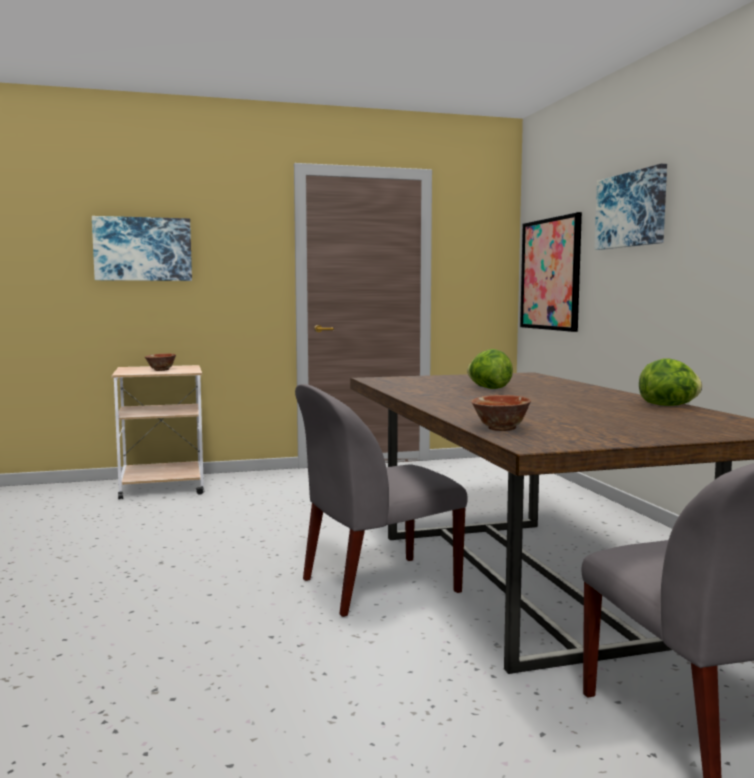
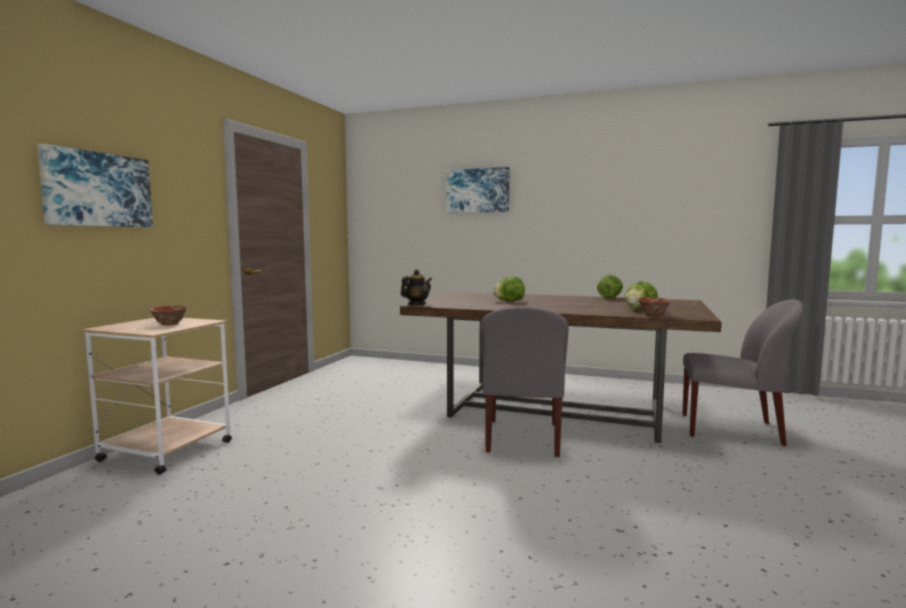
camera: 55 degrees left, 0 degrees up
(369, 378) = (416, 305): none -> teapot
(550, 274) = (391, 226): picture -> none
(553, 422) = (639, 309): none -> lettuce

